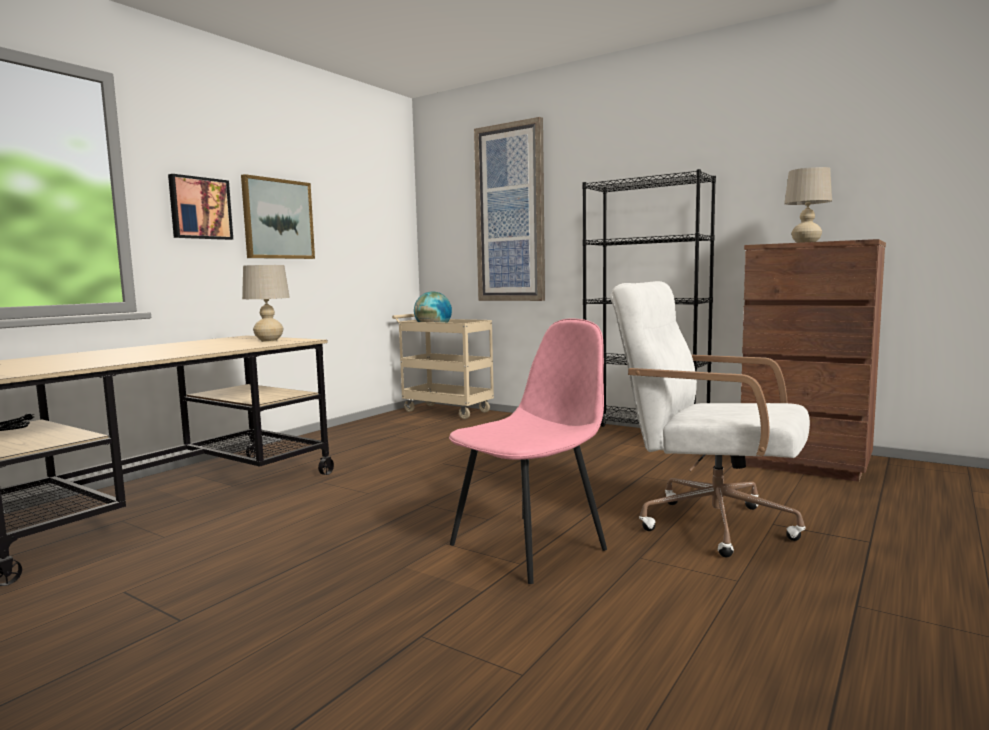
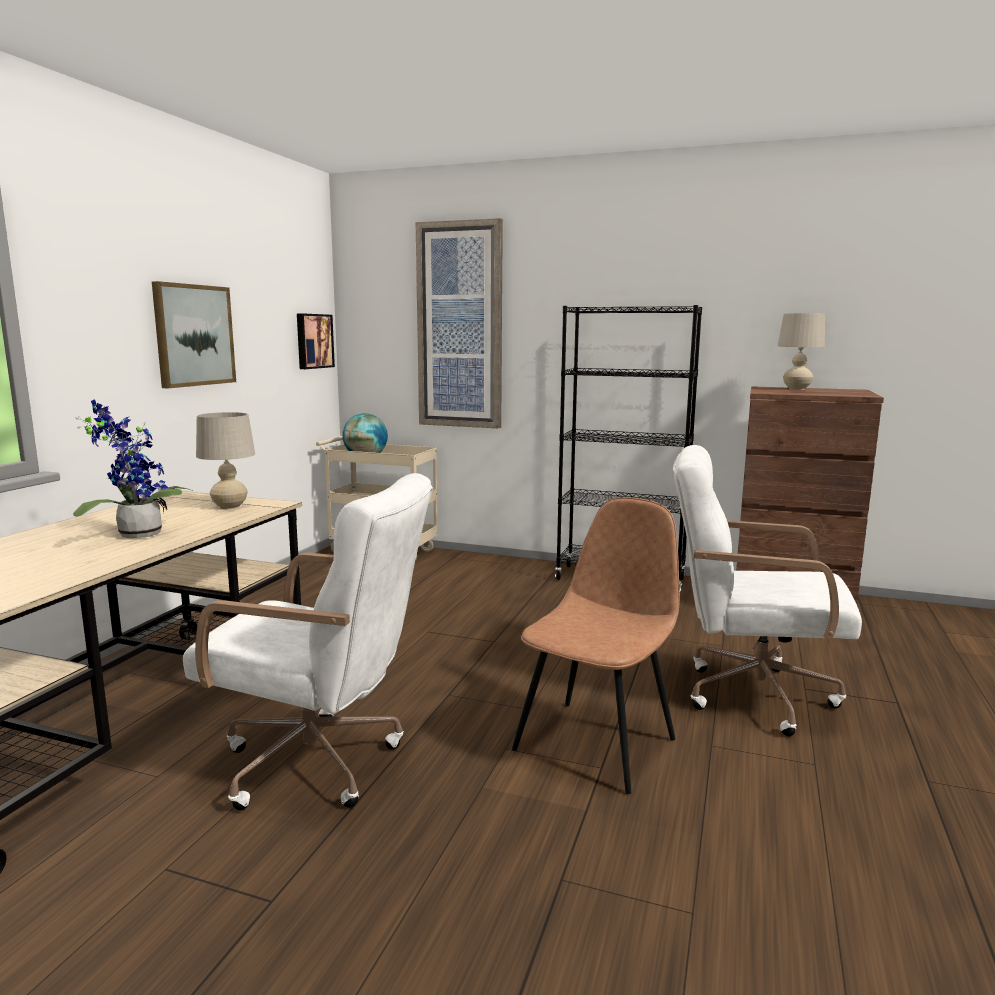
camera: 15 degrees left, 5 degrees up
(179, 350) = (136, 534): none -> potted plant
(199, 208) = (106, 329): picture -> picture (313, 341)
(286, 541) = (320, 766): none -> white office chair
(530, 546) = (597, 742): pink chair -> brown chair

